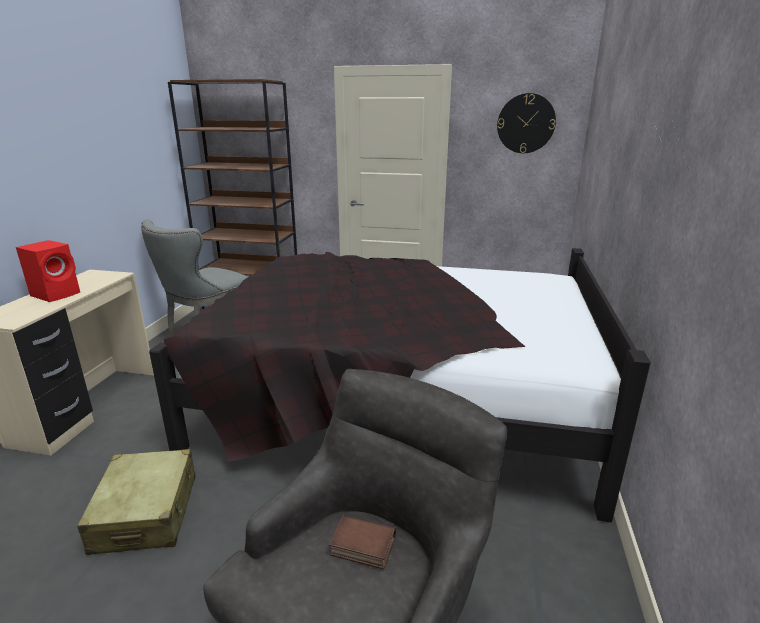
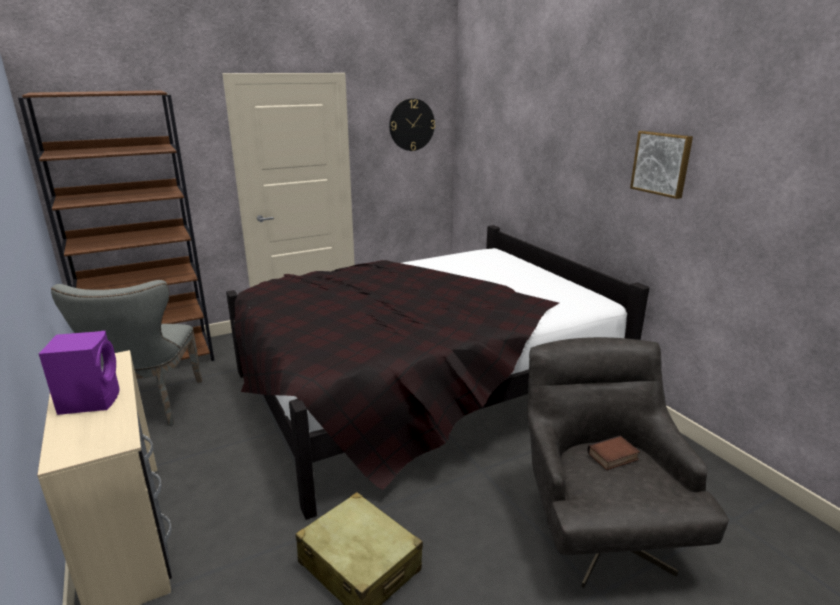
camera: 40 degrees left, 0 degrees up
(57, 294) = (91, 400): red speaker -> purple speaker
(695, 164) = (662, 163): none -> picture

